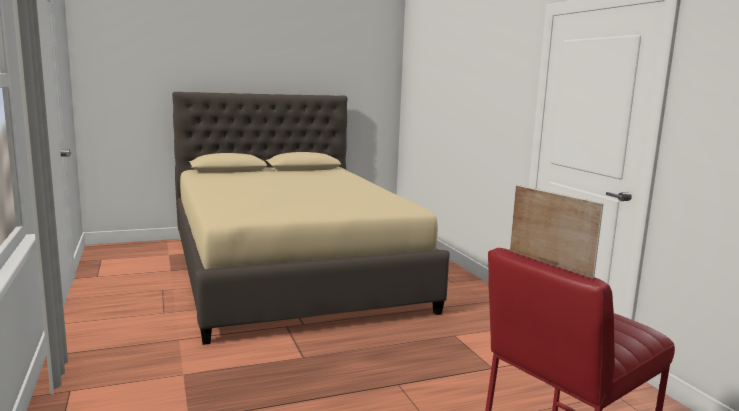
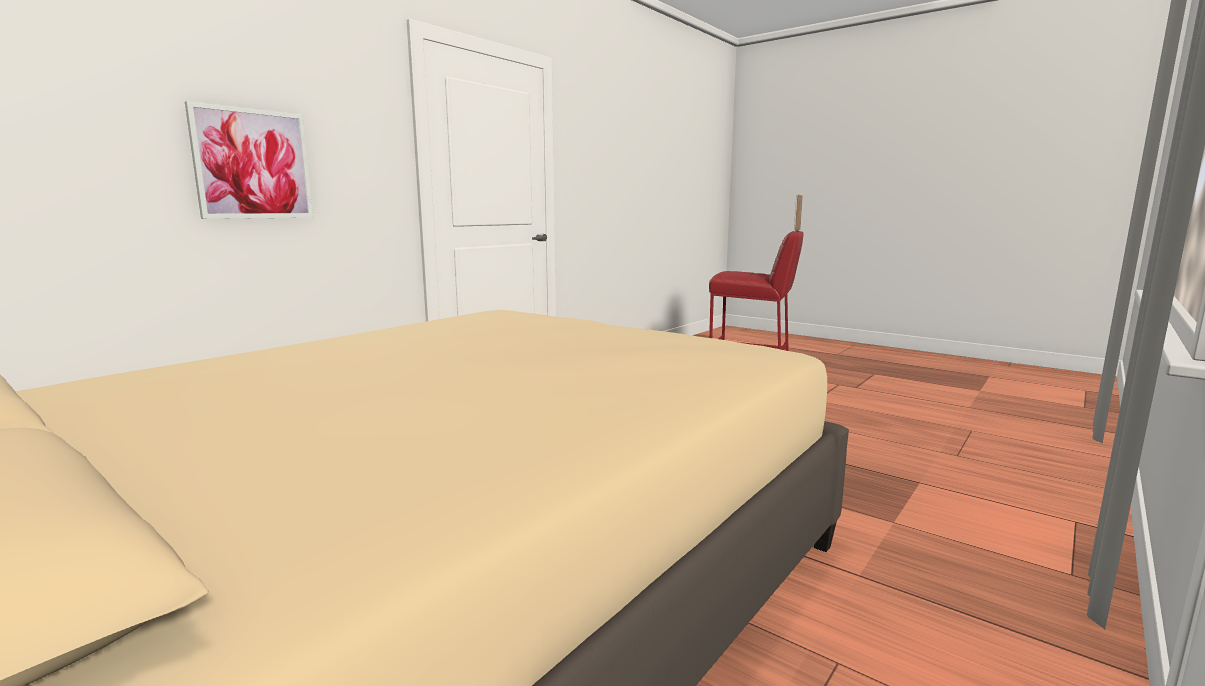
camera: 120 degrees left, 0 degrees up
(473, 111) = (253, 164): none -> picture

